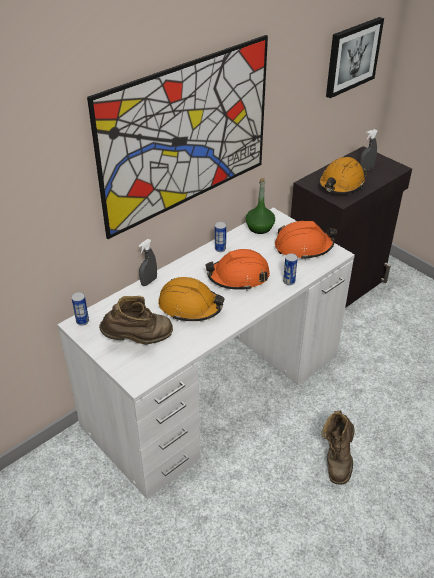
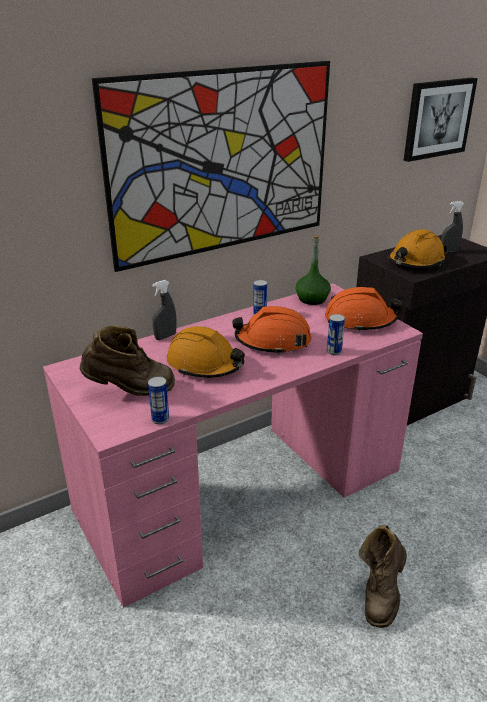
camera: 10 degrees right, 10 degrees down
(82, 321) = (73, 366): can -> can (160, 419)
(216, 389) = (243, 490): white desk -> pink desk

